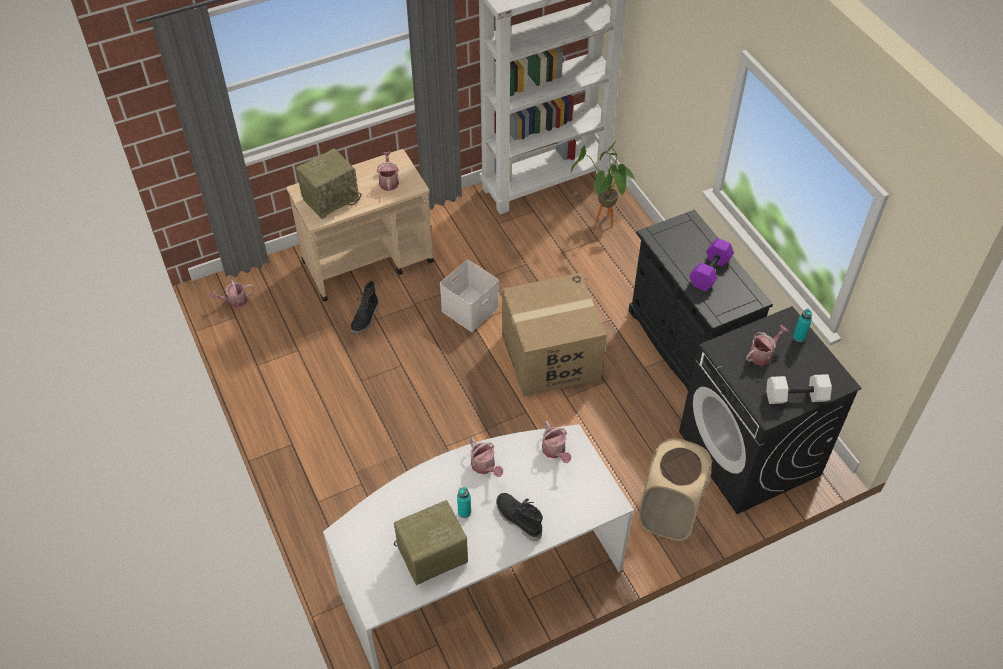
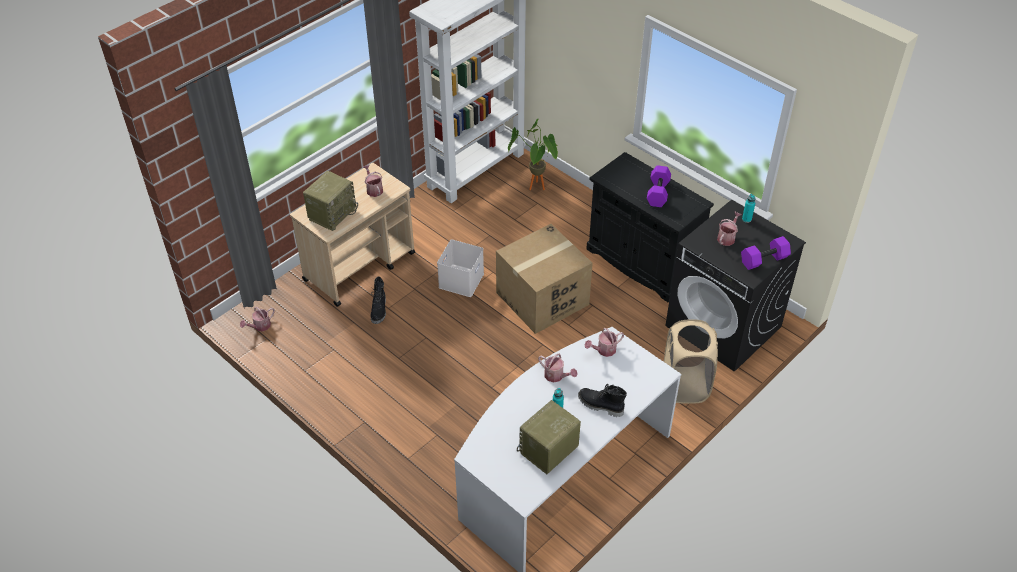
camera: 20 degrees left, 5 degrees down
(555, 451) = (604, 350): watering can -> watering can turned 105 degrees clockwise
(796, 396) = (764, 259): white dumbbell -> purple dumbbell

